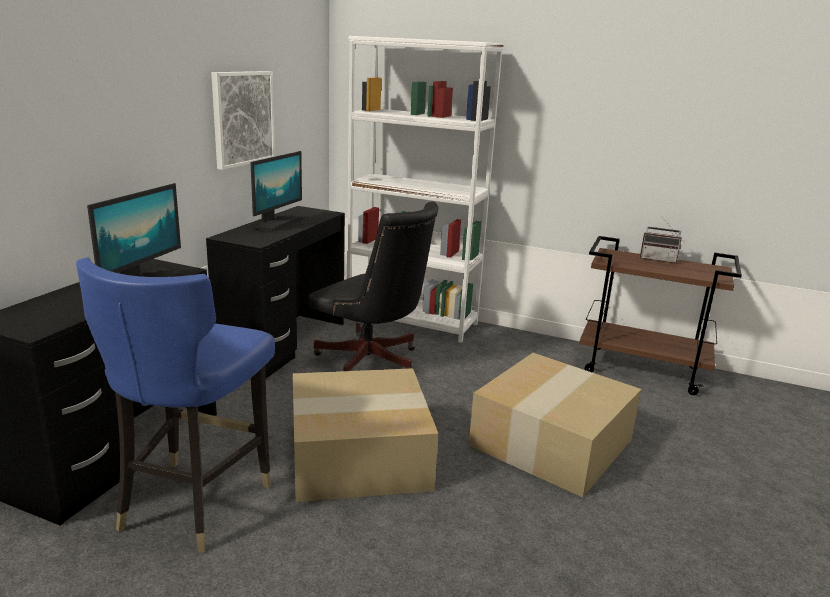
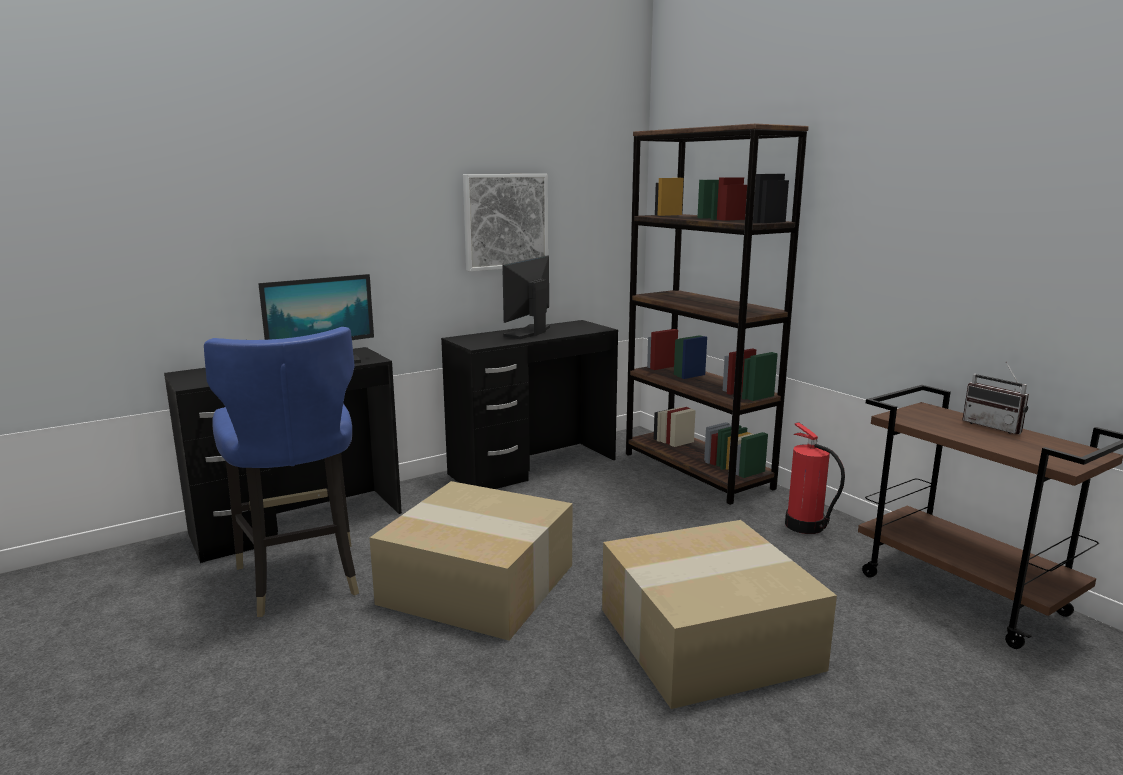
camera: 35 degrees right, 5 degrees down
(194, 502) = (300, 577): blue chair -> blue chair turned 75 degrees counterclockwise
(277, 223) = (529, 332): monitor -> monitor turned 150 degrees clockwise
(372, 362) = (600, 502): black office chair -> none
(412, 321) = (697, 471): white bookcase -> brown bookcase
(521, 347) = (805, 526): none -> fire extinguisher

